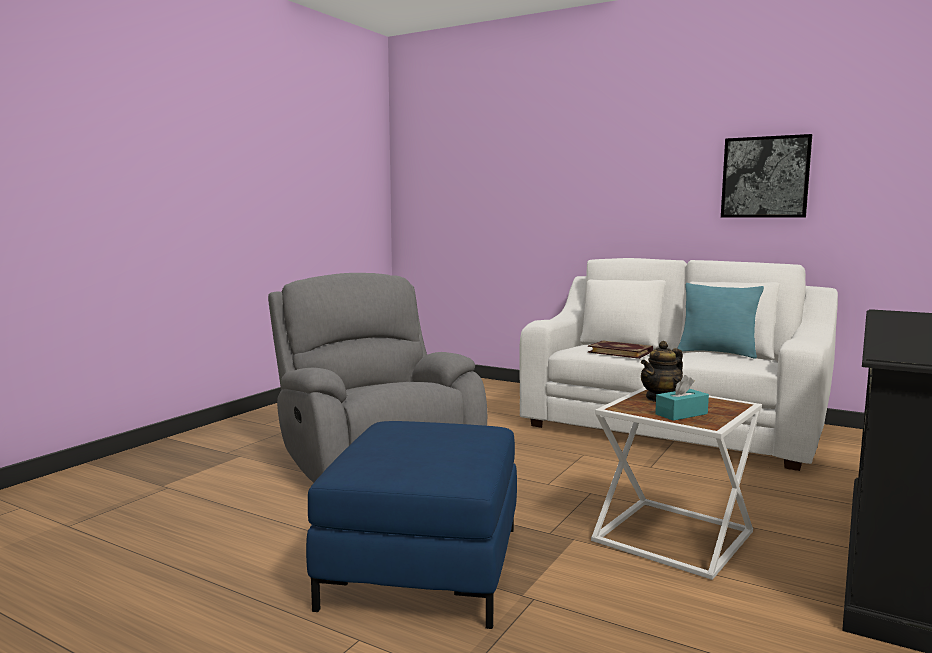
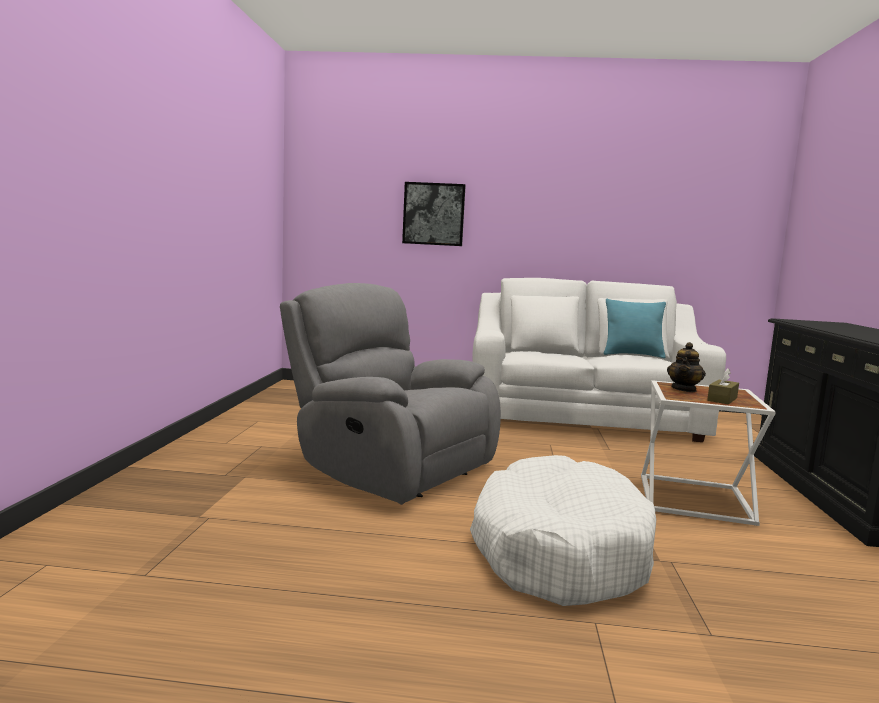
camera: 25 degrees left, 0 degrees up
(425, 565) = (558, 551): blue ottoman -> white dog bed
(620, 352) = (559, 356): book -> none
(681, 414) = (722, 399): turquoise tissue box -> brown tissue box
(765, 177) = (637, 217): picture -> picture (433, 214)

